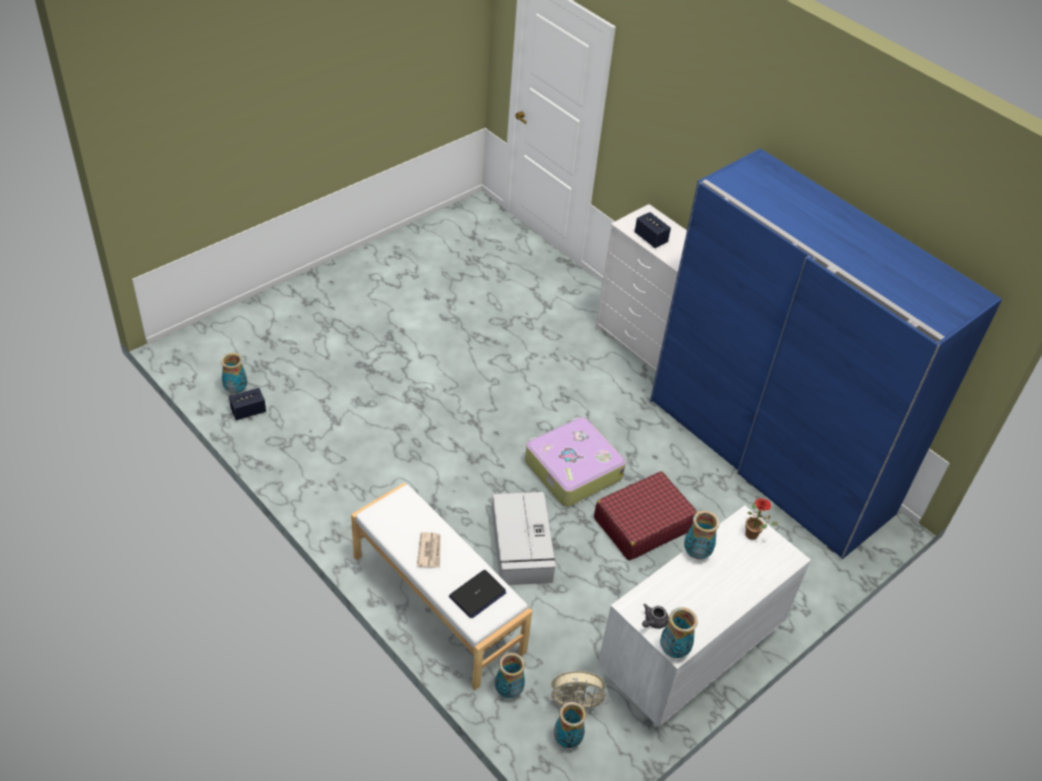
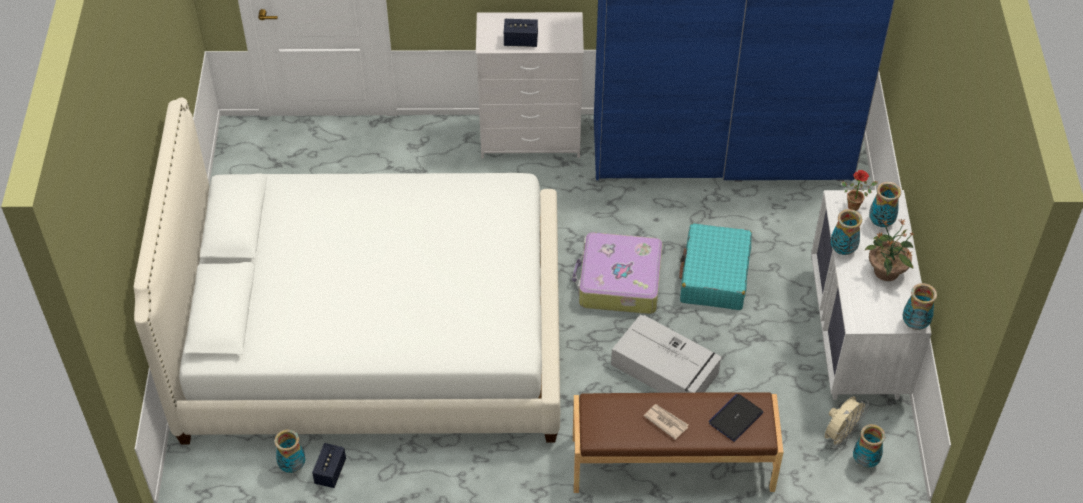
camera: 45 degrees left, 5 degrees up
(382, 365) = (373, 335): none -> white bed
(436, 604) = (672, 464): white bench -> brown bench
(477, 595) = (735, 418): laptop -> laptop turned 135 degrees counterclockwise
(509, 691) = (793, 469): vase -> vase (881, 222)
(642, 524) = (714, 276): red suitcase -> turquoise suitcase
(653, 621) = (881, 318): grey teapot -> none
(707, 597) = (886, 272): none -> potted plant

